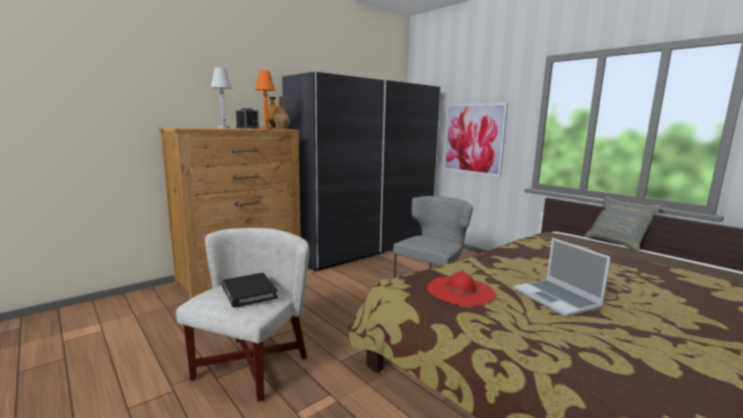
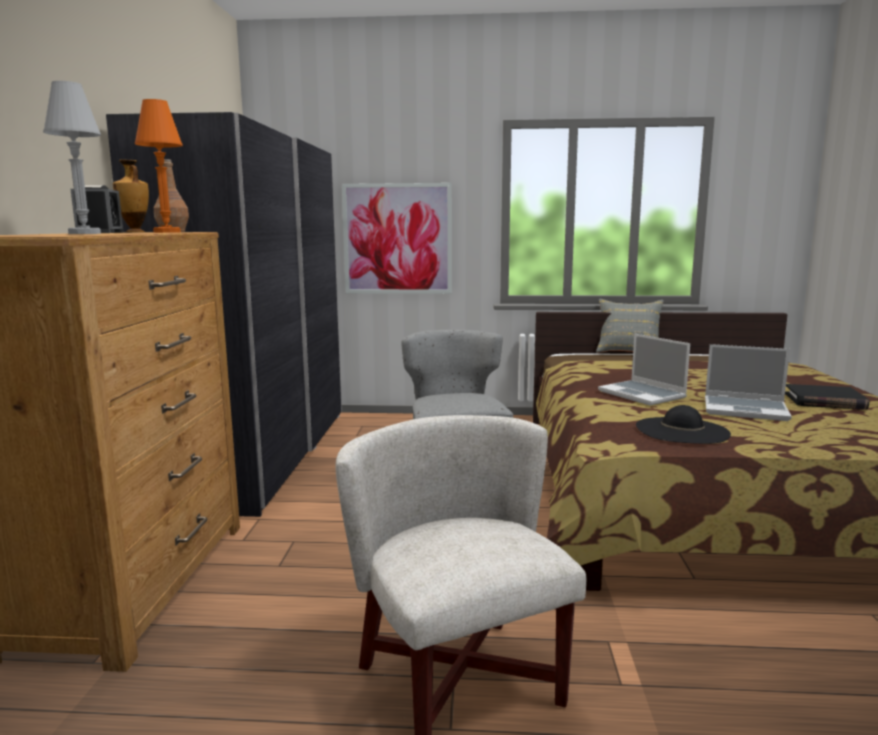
camera: 45 degrees left, 0 degrees up
(248, 292) = (476, 538): black book -> black book (824, 401)
(460, 291) = (682, 430): red hat -> black hat
(511, 266) = (643, 394): none -> laptop

